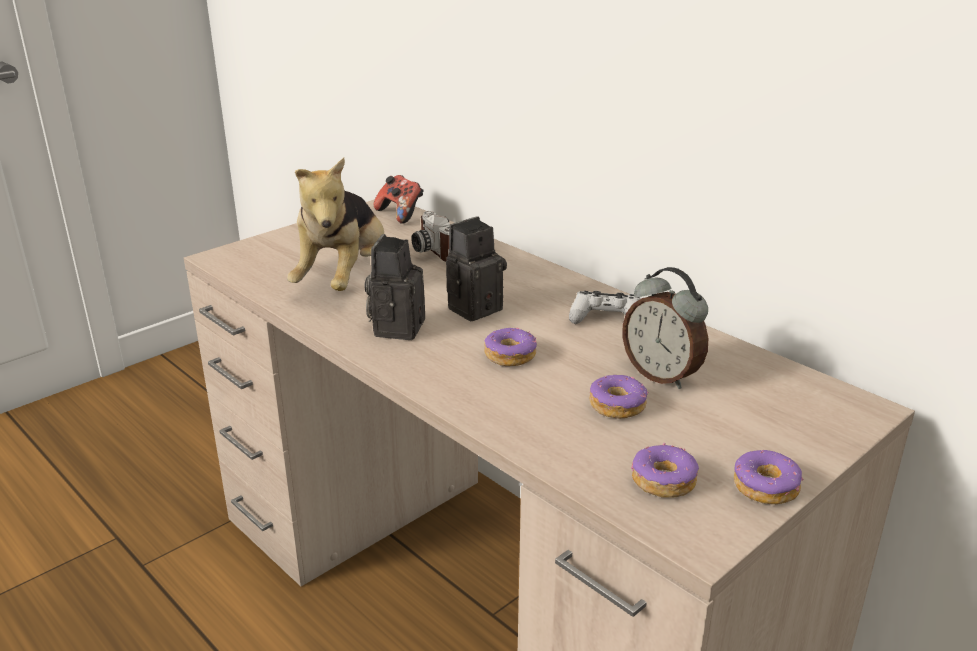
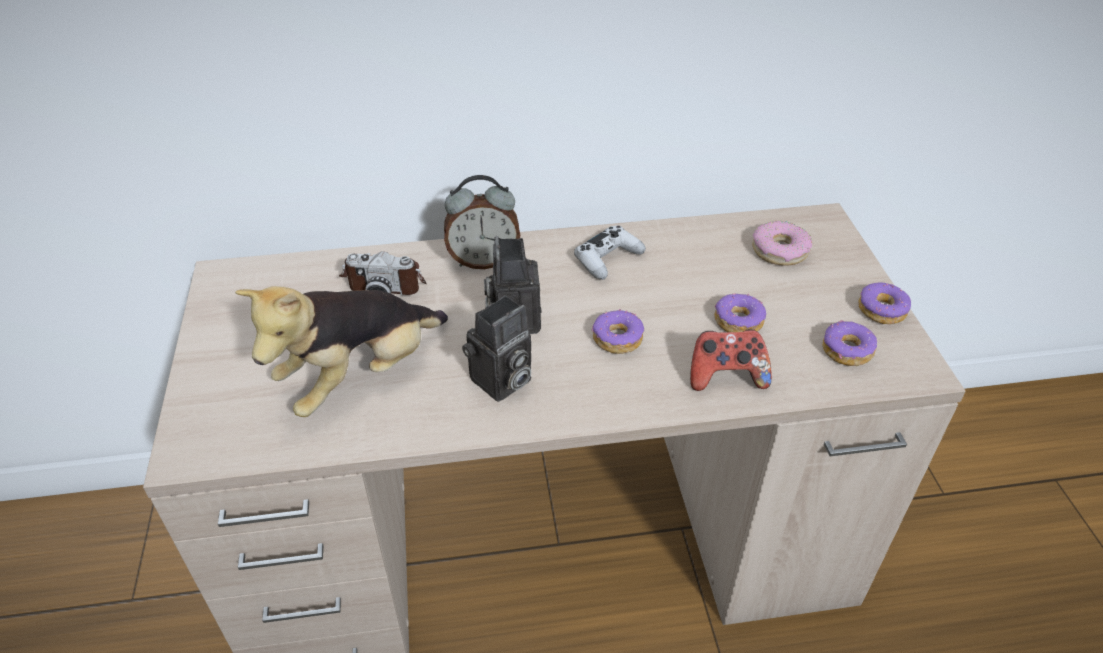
camera: 55 degrees left, 15 degrees up
(343, 278) = (360, 376): plush toy -> plush toy turned 90 degrees clockwise
(396, 327) = (501, 383): camera -> camera turned 90 degrees counterclockwise
(400, 214) = (260, 274): game controller -> game controller (726, 376)
(662, 375) = (715, 278): alarm clock -> alarm clock (483, 260)
(763, 397) = (780, 250): none -> donut

